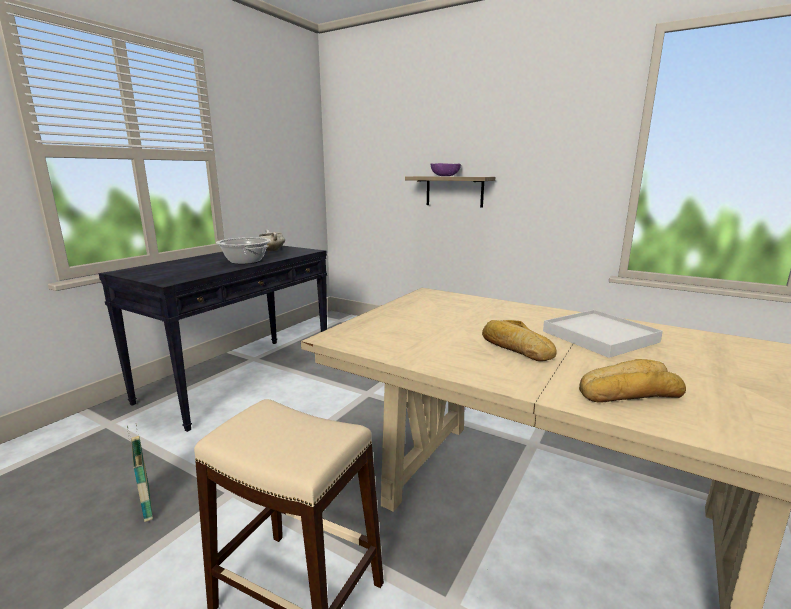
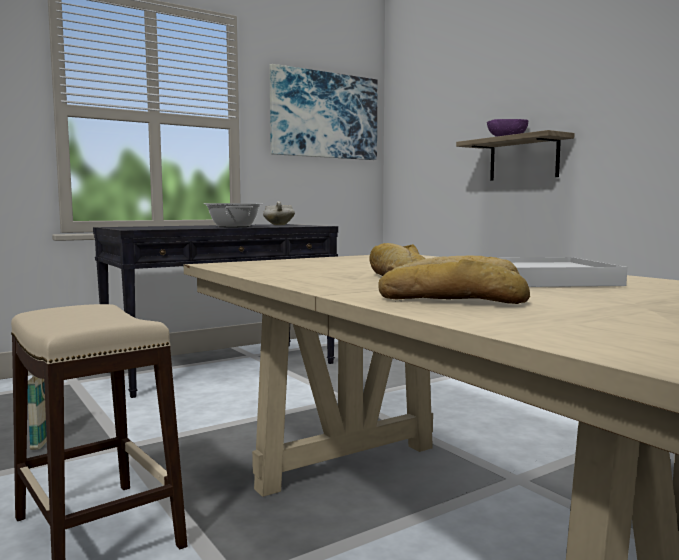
camera: 25 degrees right, 10 degrees down
(281, 144) = (324, 115): none -> picture

